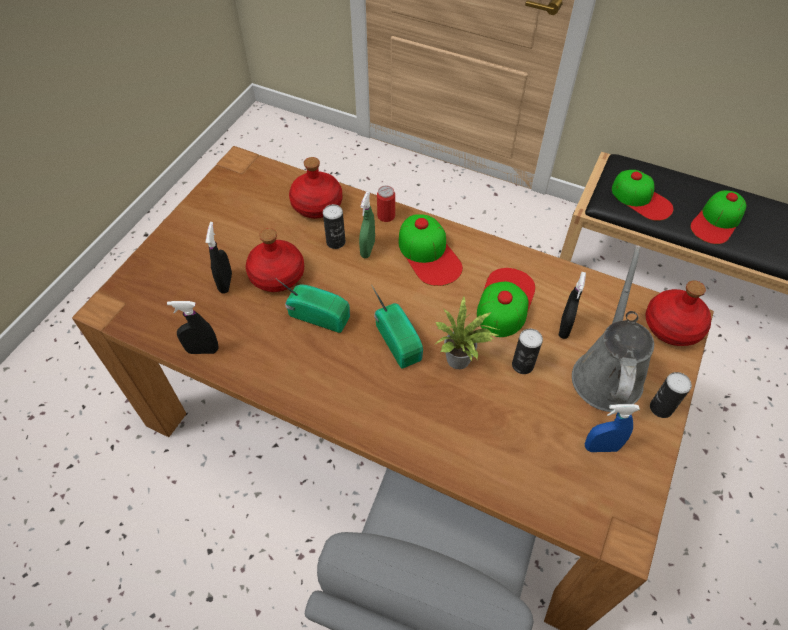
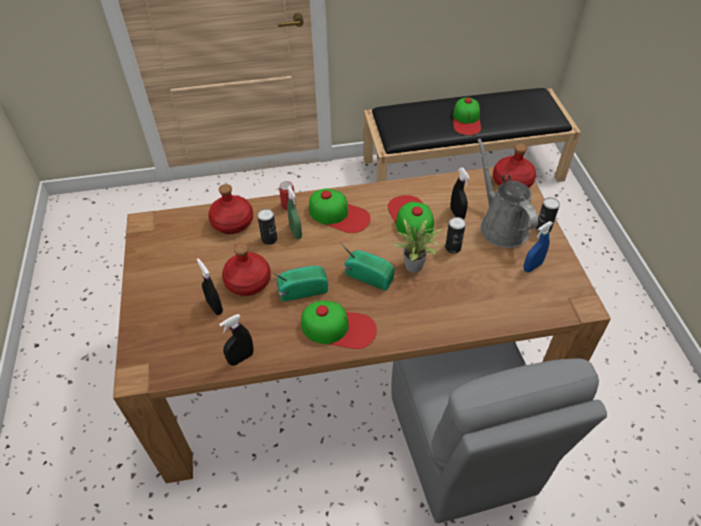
camera: 35 degrees left, 5 degrees down
(641, 199) = (414, 127): cap -> cap (338, 328)

